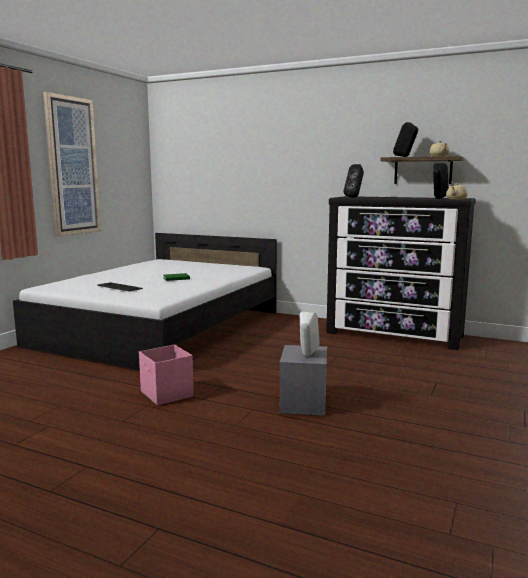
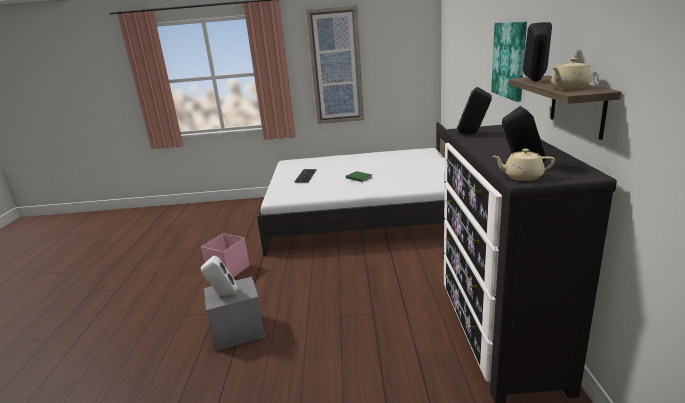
camera: 65 degrees right, 10 degrees up
(325, 154) = (510, 60): none -> picture

